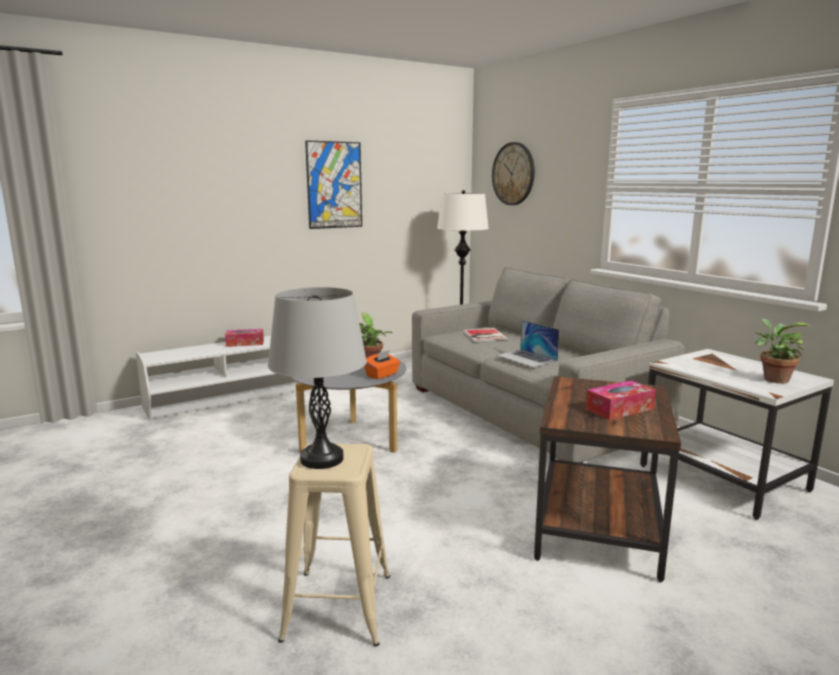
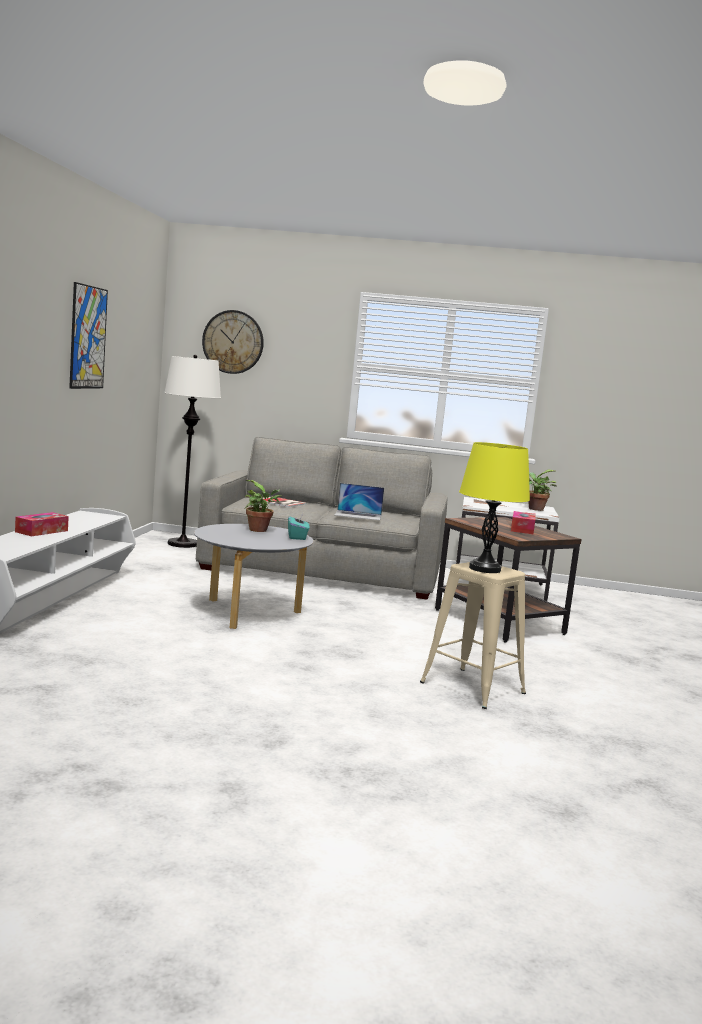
camera: 50 degrees left, 5 degrees down
(322, 459) = (484, 569): grey table lamp -> yellow table lamp
(382, 375) = (297, 537): orange tissue box -> turquoise tissue box

